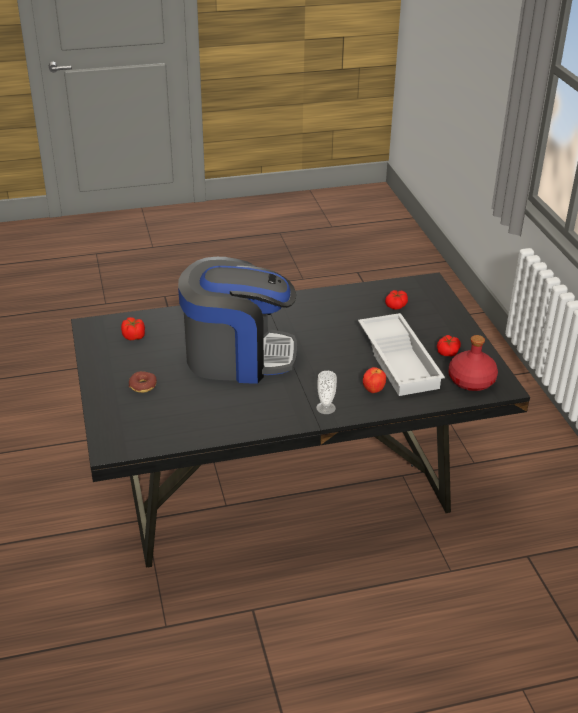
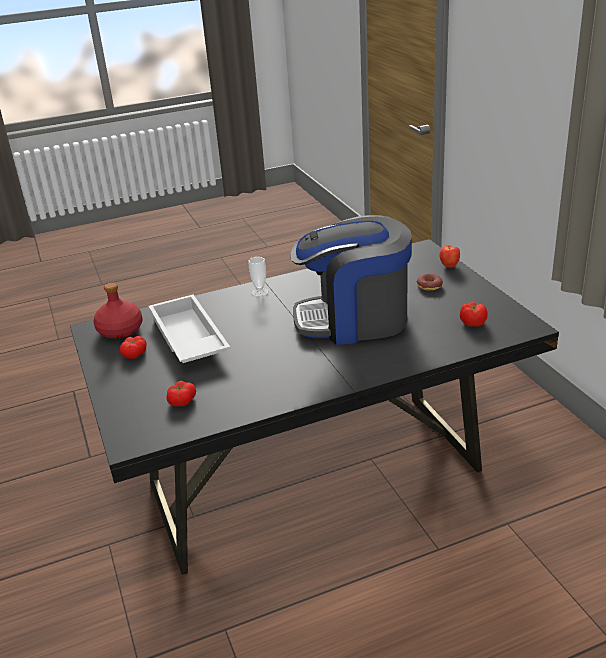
camera: 175 degrees right, 5 degrees down
(373, 390) = (217, 310): apple -> apple (449, 266)

